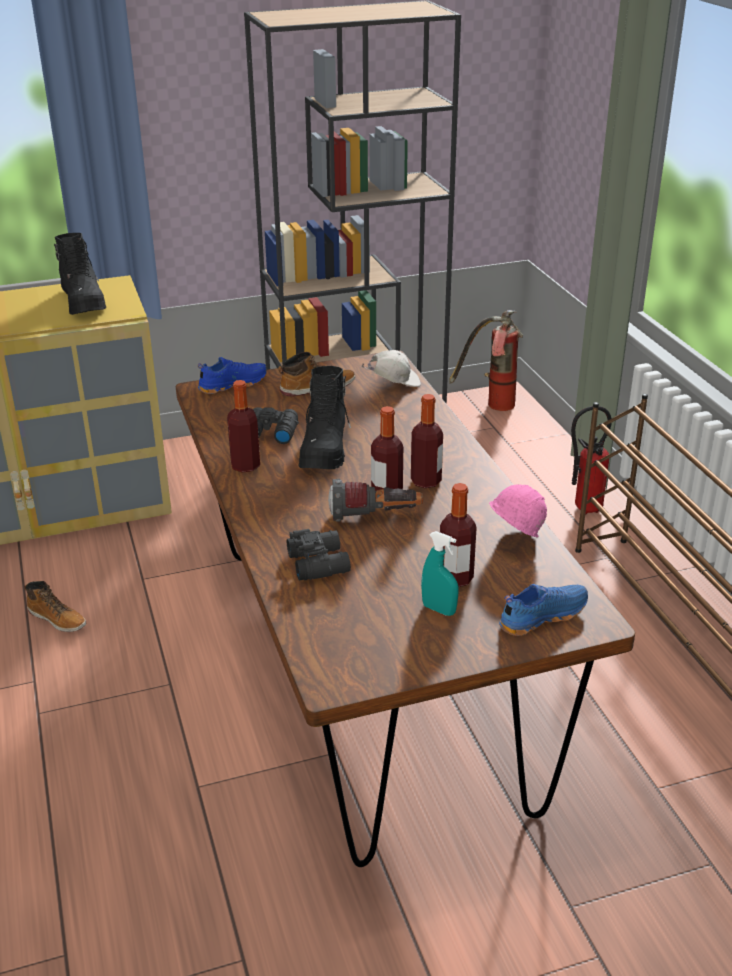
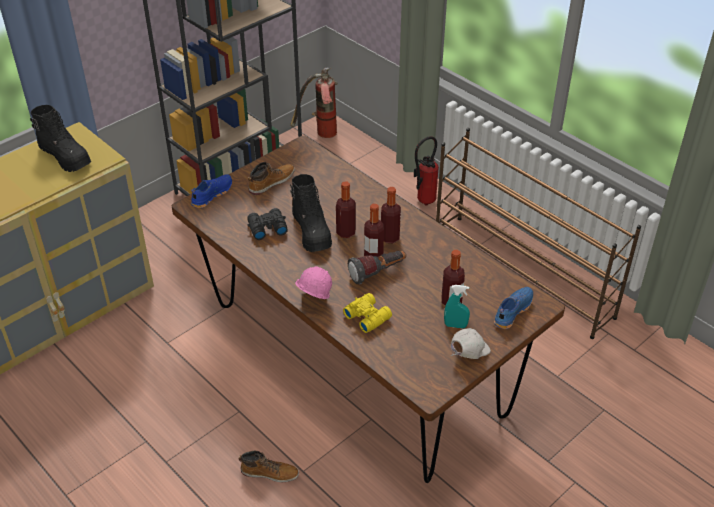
camera: 25 degrees left, 10 degrees up
(58, 619) = (129, 392): boot -> boot (270, 473)
(245, 466) = (270, 259): bottle -> bottle (346, 232)
(319, 562) = (367, 316): black binoculars -> yellow binoculars
(393, 383) = (318, 165): white cap -> white cap (468, 353)
(513, 541) = (467, 265): pink hard hat -> pink hard hat (313, 300)

